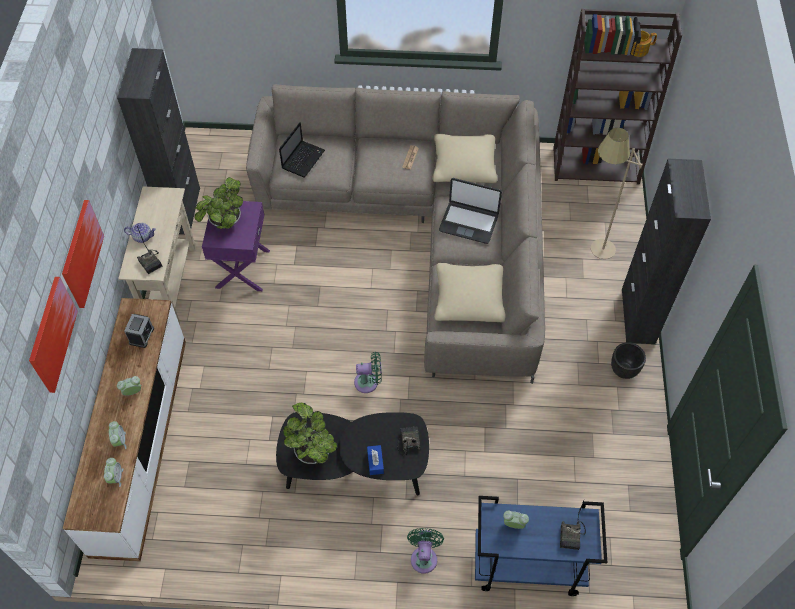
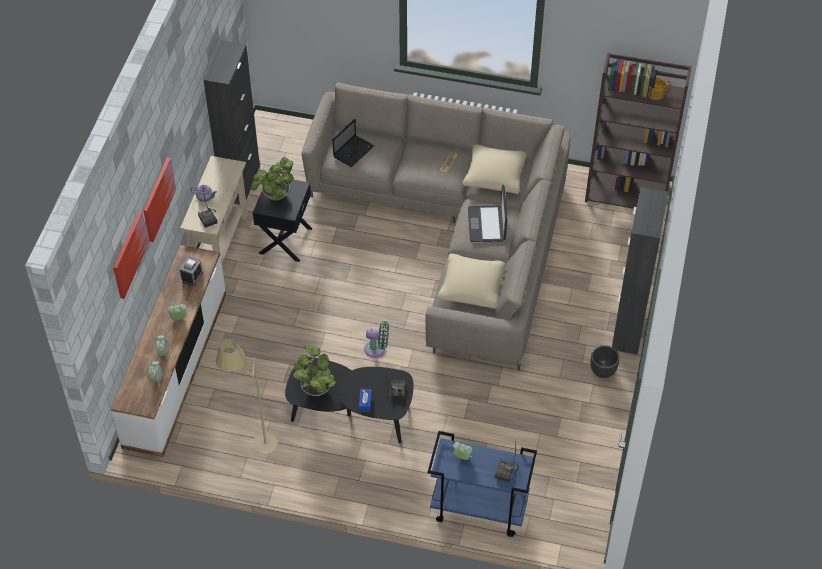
camera: 10 degrees right, 5 degrees down
(241, 269) = (284, 240): purple side table -> black side table
(424, 557) = (394, 489): green fan -> none
(469, 222) = (487, 224): laptop -> laptop turned 60 degrees clockwise
(593, 253) = (603, 270): beige floor lamp -> beige floor lamp (254, 446)

